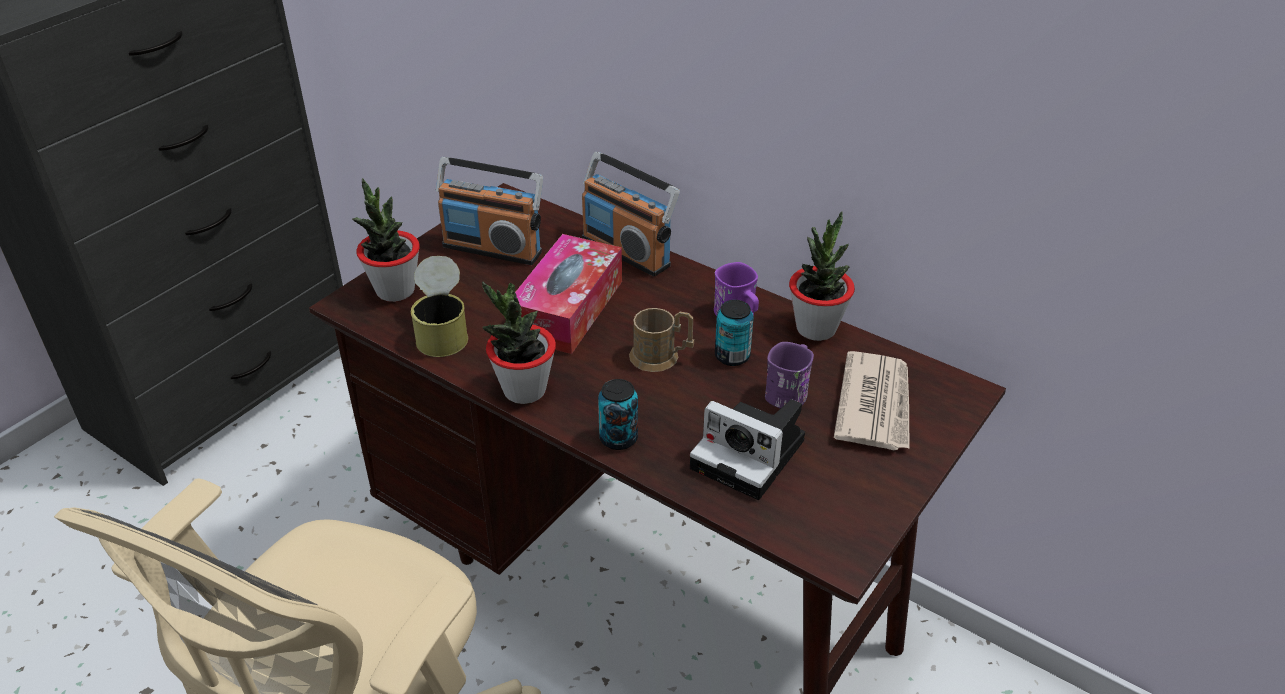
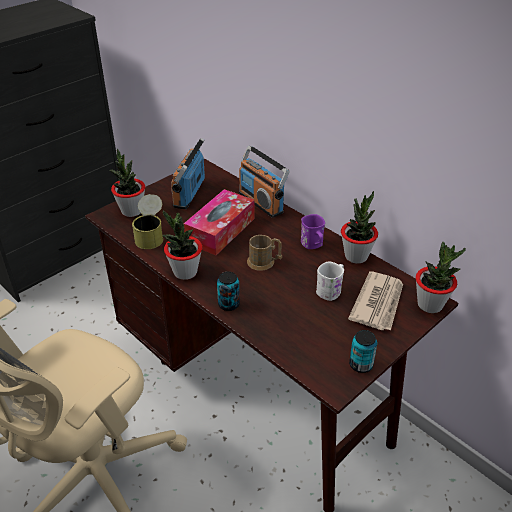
camera: 10 degrees right, 0 degrees up
(493, 248) = (189, 193): radio -> radio turned 75 degrees clockwise
(732, 356) = (304, 266): can -> can (360, 365)
(752, 455) = (300, 323): camera -> none
(789, 391) = (331, 290): purple mug -> white mug
(961, 397) = (430, 304): none -> potted plant

